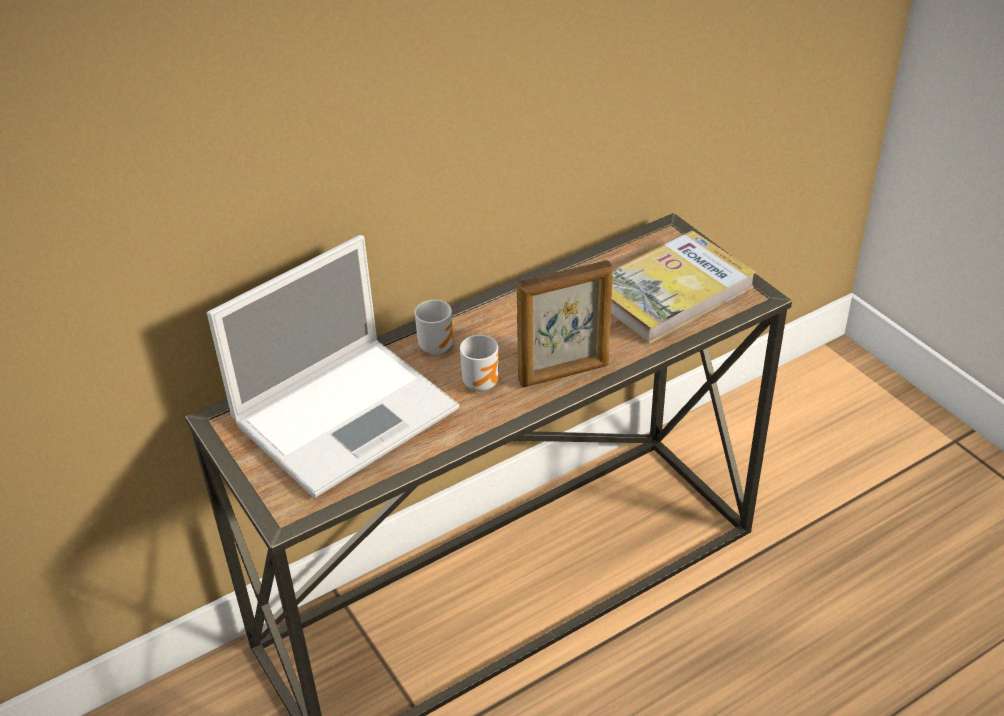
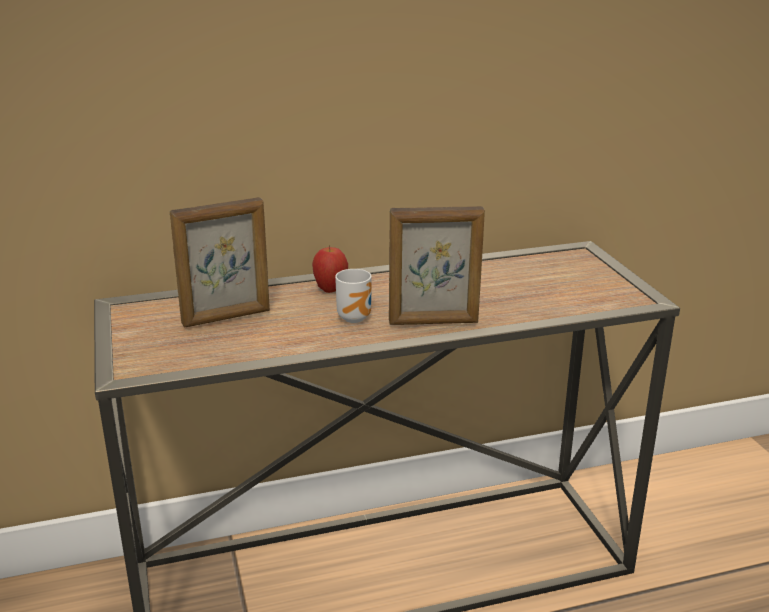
camera: 15 degrees right, 15 degrees down
(349, 413) = (227, 317): laptop -> picture frame
(436, 346) = (331, 290): mug -> apple
(671, 292) = (563, 286): book -> none

